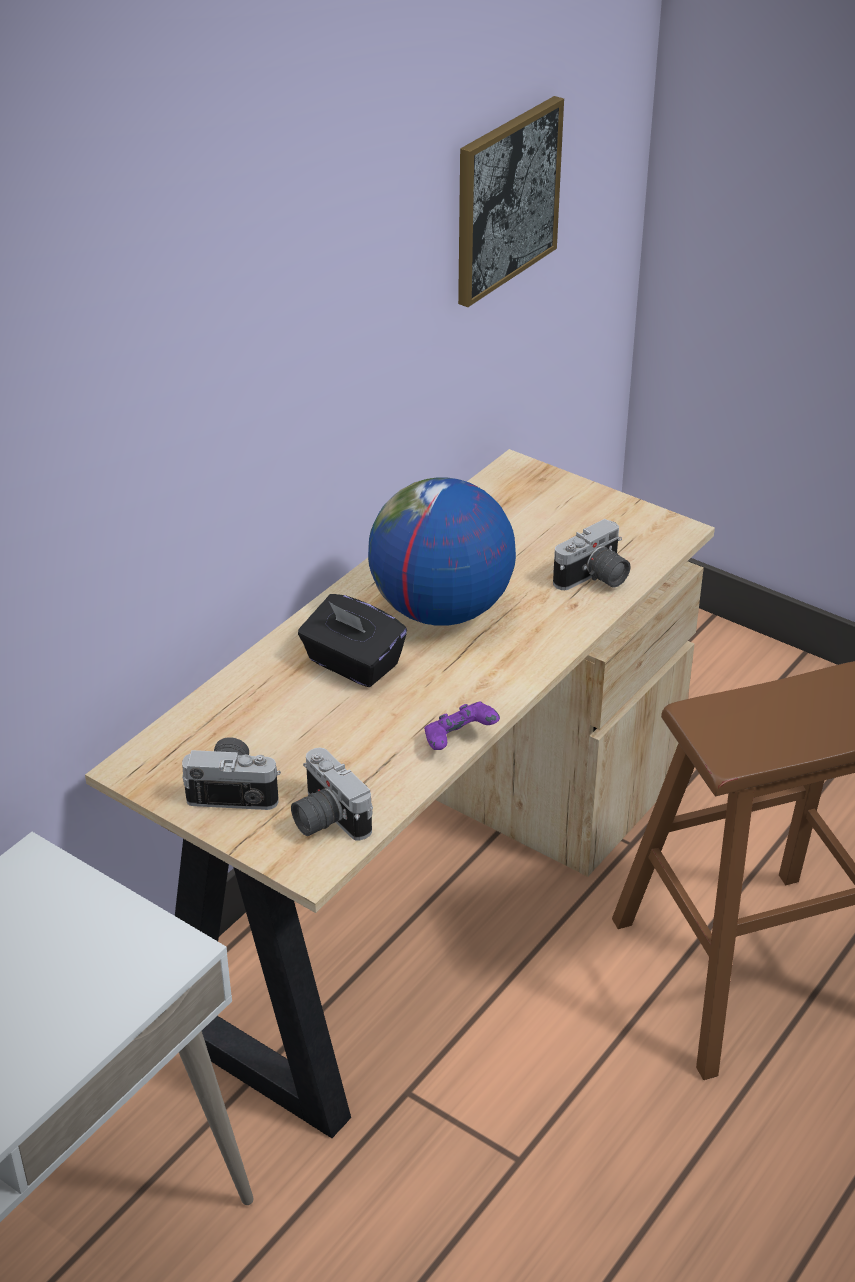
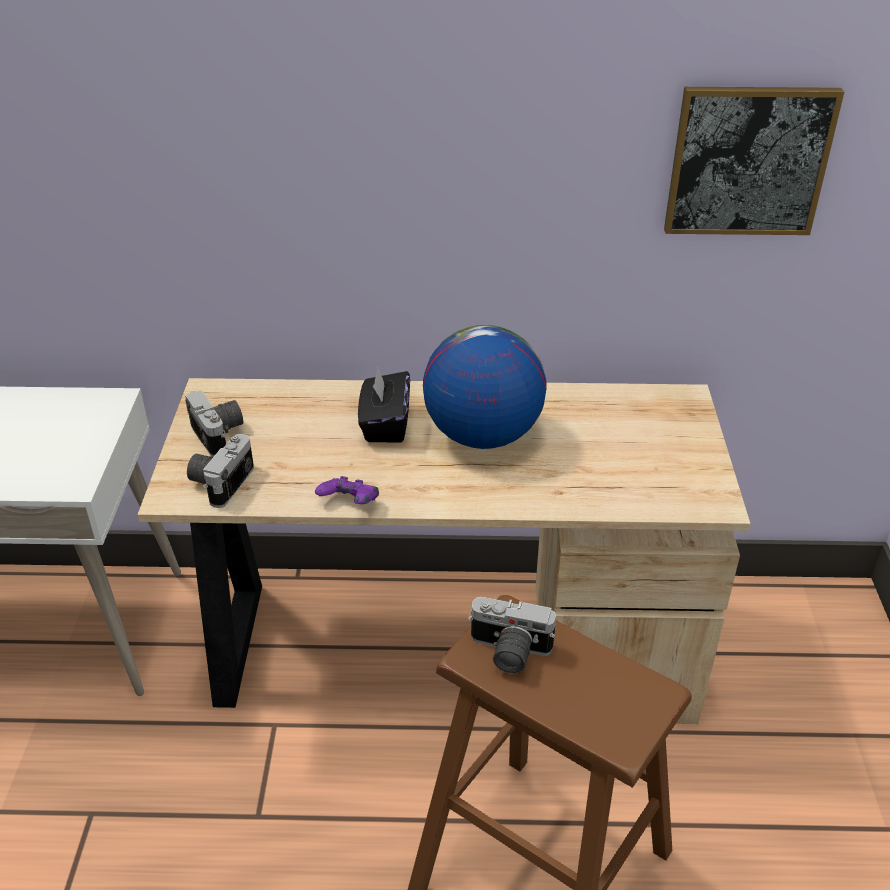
camera: 55 degrees right, 0 degrees up
(594, 579) = (602, 489): camera -> camera (508, 652)

